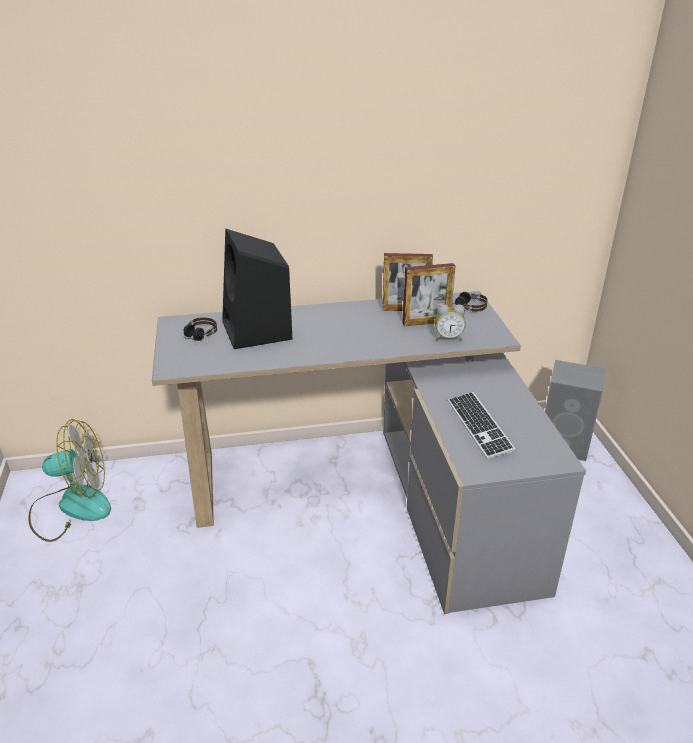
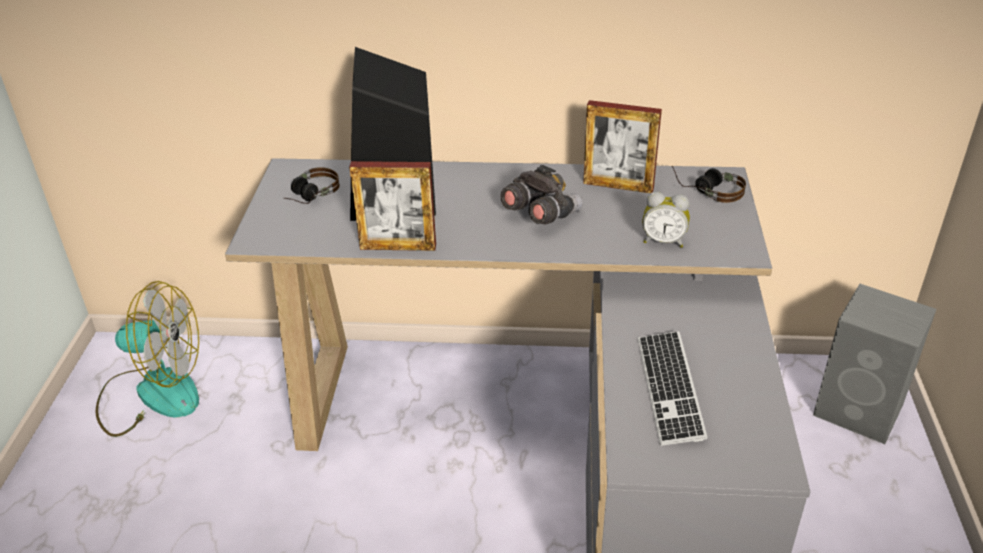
camera: 15 degrees right, 5 degrees up
(362, 331) = (540, 215): none -> grey binoculars
(426, 322) = (640, 211): picture frame -> picture frame (398, 247)

